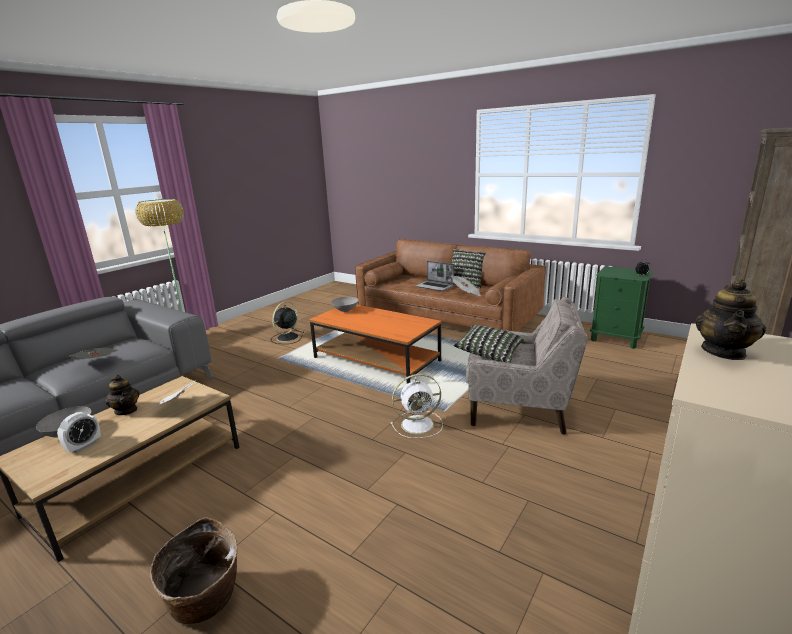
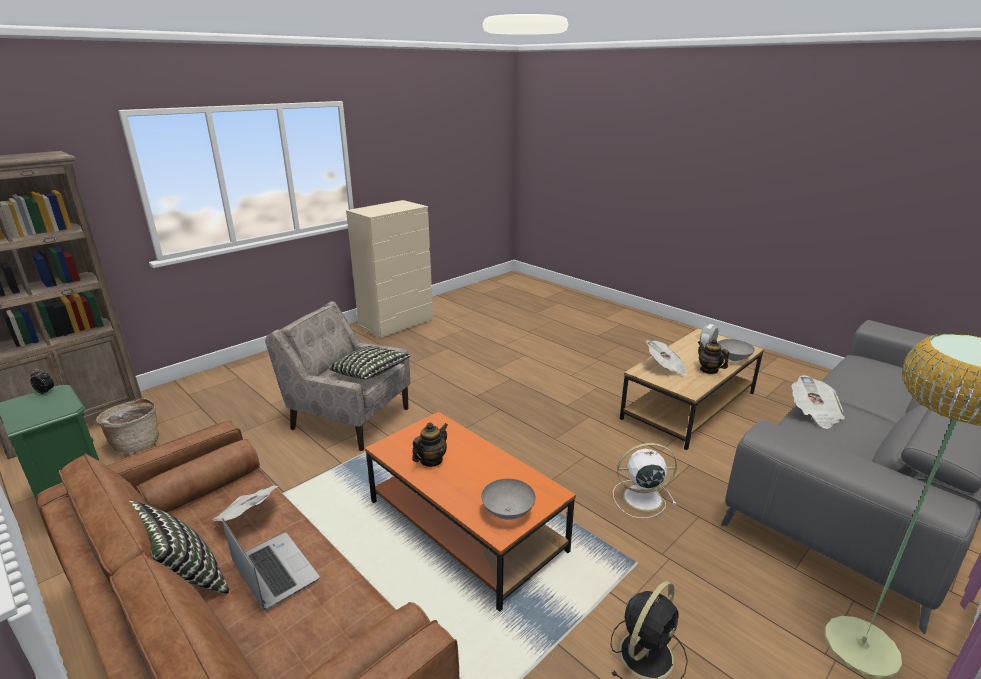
camera: 170 degrees left, 5 degrees up
(205, 601) = (594, 350): basket -> basket (136, 443)
(419, 424) = (453, 416): white fan -> white fan (640, 498)
(724, 352) = (386, 210): teapot -> teapot (431, 460)

